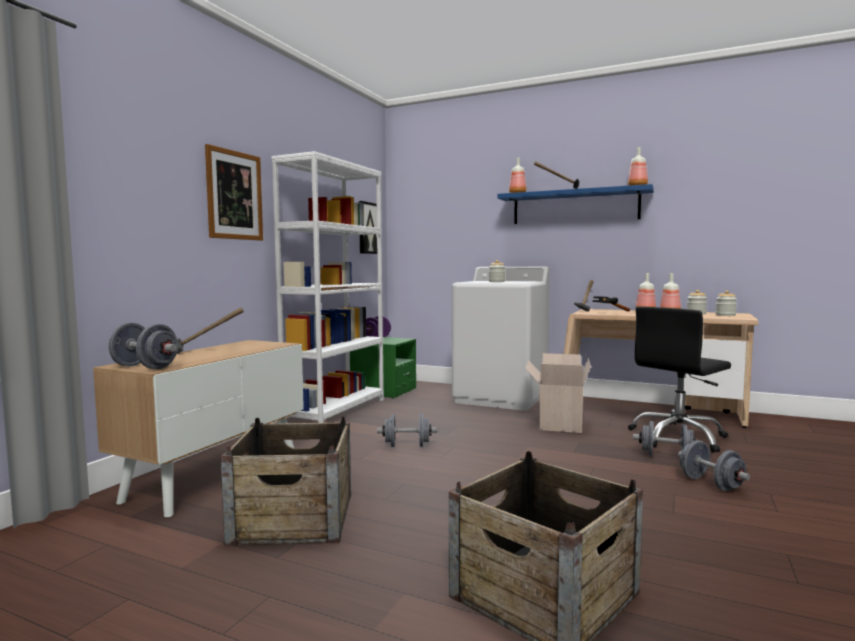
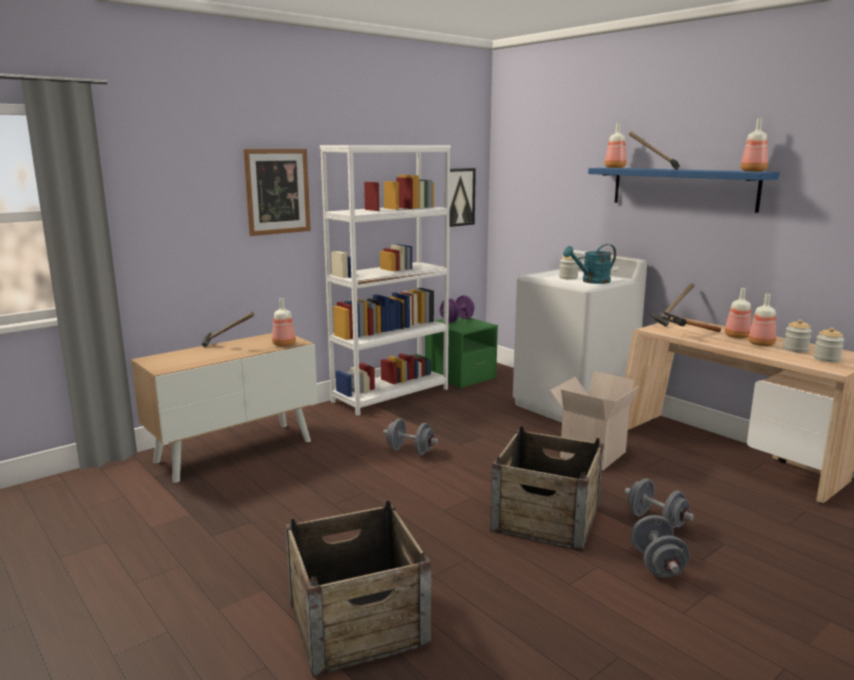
camera: 25 degrees right, 10 degrees up
(145, 367) = (160, 365): grey dumbbell -> none
(270, 346) = (284, 345): none -> bottle
(294, 518) = (252, 505): crate -> crate (546, 518)
(520, 282) = (591, 281): none -> turquoise watering can
(678, 437) = (708, 499): black office chair -> none

